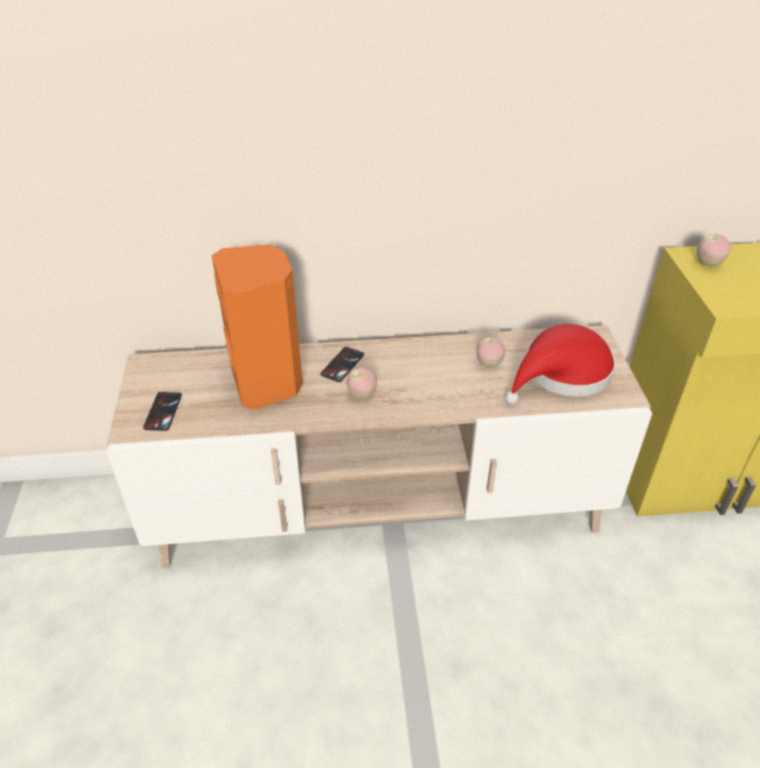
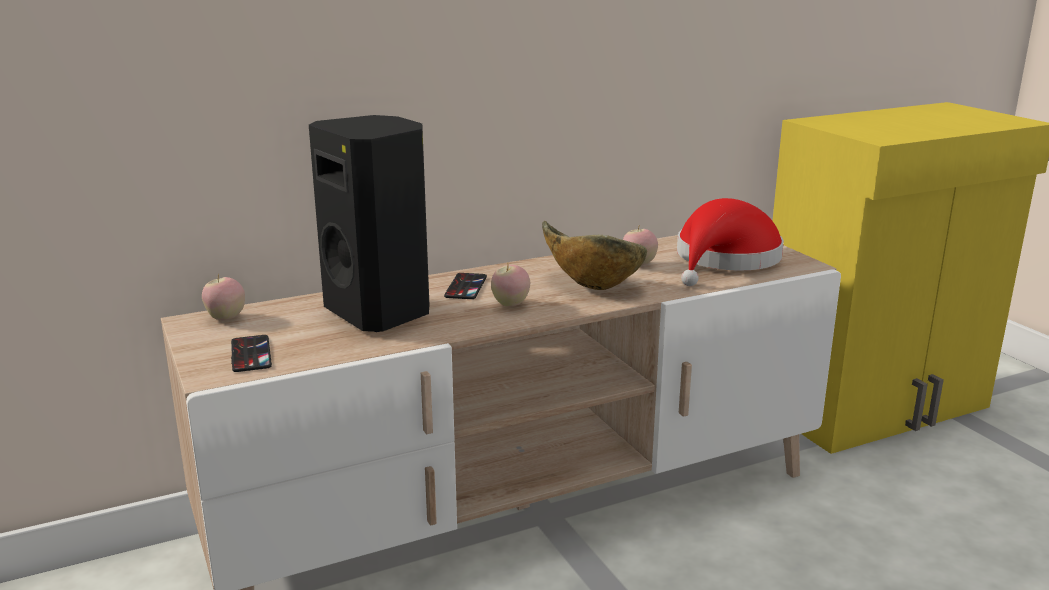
camera: 20 degrees left, 20 degrees down
(268, 383) = (381, 312): orange speaker -> black speaker
(434, 384) = (590, 285): none -> bowl
(708, 263) = (835, 123): apple -> apple (226, 318)

